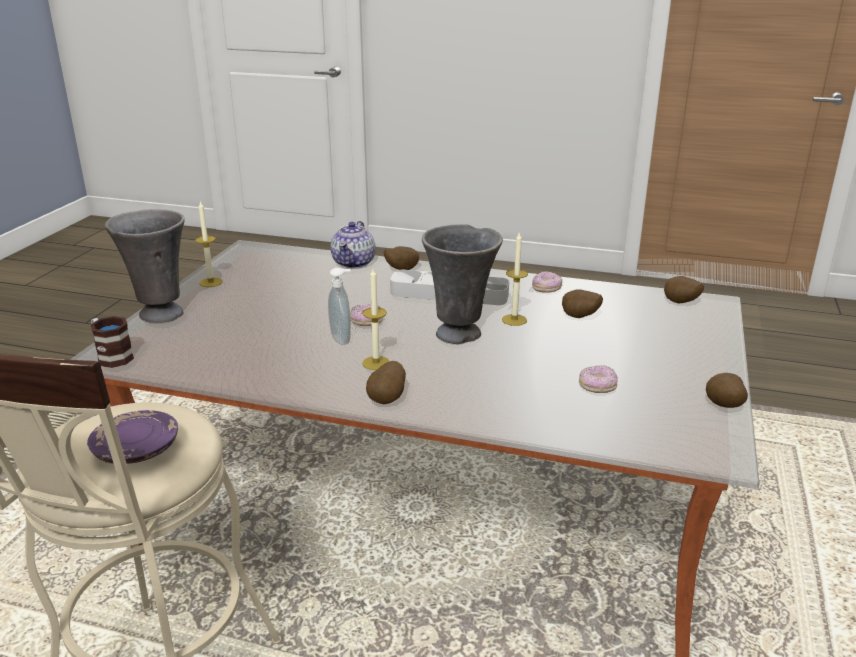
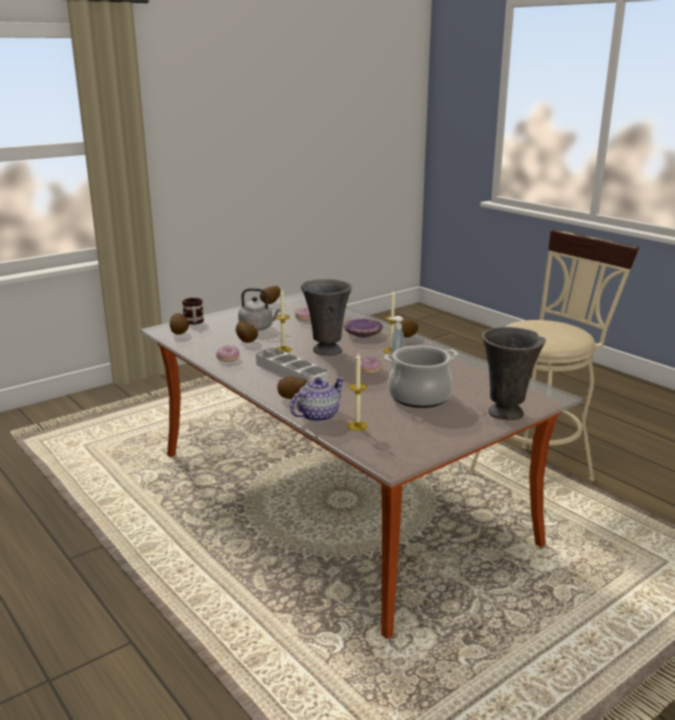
camera: 145 degrees left, 5 degrees down
(111, 356) = (547, 393): mug -> mug (194, 322)
(136, 450) = (539, 325): purple plate -> purple plate (363, 334)
(211, 282) = (452, 431): candle -> candle (357, 426)
(273, 307) = (419, 396): none -> cooking pot
(615, 343) = (258, 328): none -> grey kettle

